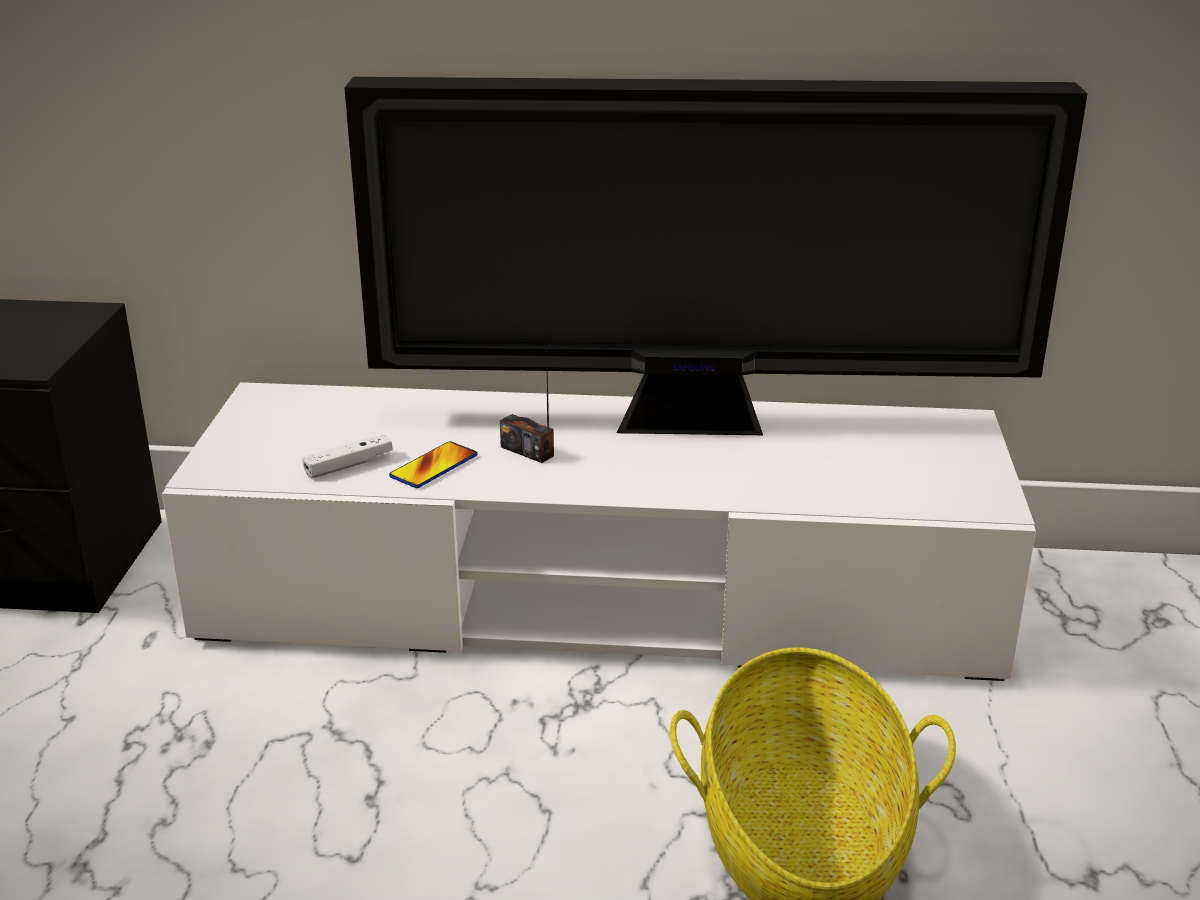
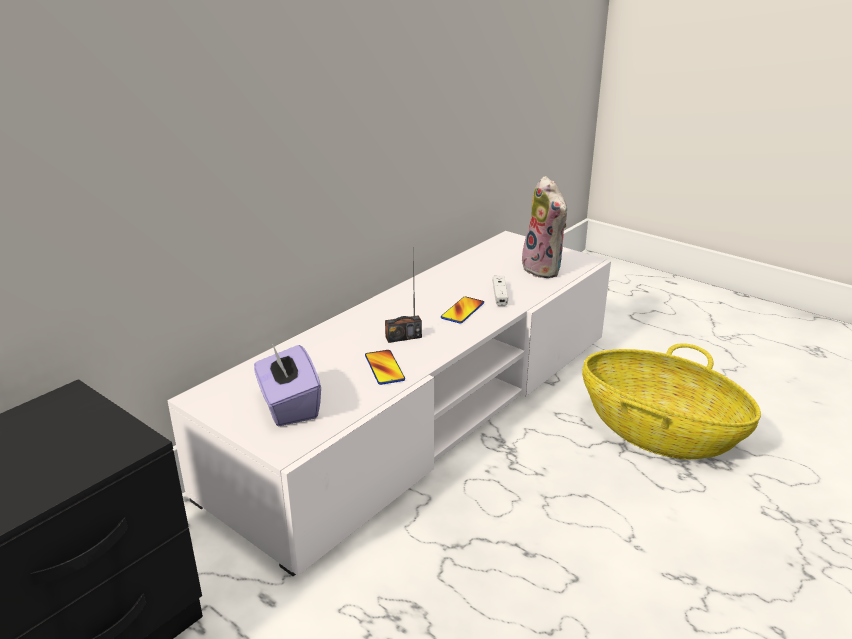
camera: 55 degrees left, 0 degrees up
(289, 444) = (289, 406): none -> purple tissue box
(348, 465) = (345, 393): white game controller -> white game controller (499, 295)
(656, 465) = (462, 311): none -> phone
(699, 425) = (436, 288): television -> none
(896, 483) = (545, 269): none -> plush toy

